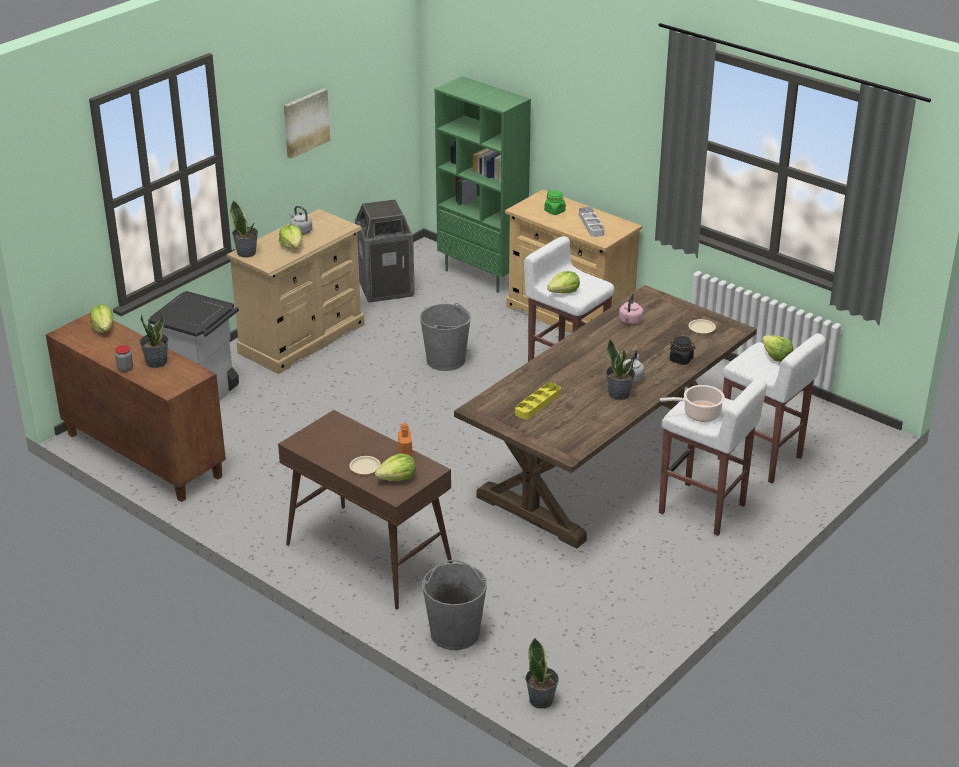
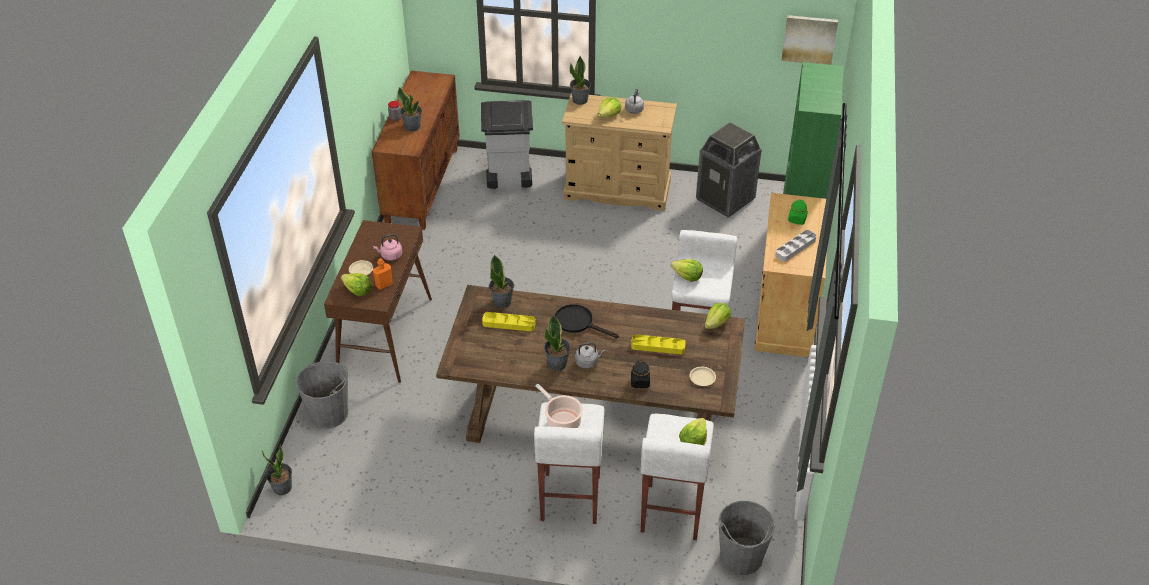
camera: 60 degrees right, 10 degrees up
(103, 328) = (435, 88): lettuce -> lettuce (717, 324)
(305, 122) = (692, 31): picture -> picture (809, 39)
(446, 360) = (655, 272): grey bucket -> grey bucket (741, 557)
(501, 398) = (502, 301): none -> potted plant
(573, 366) = (578, 323): none -> black frying pan
(630, 321) = (675, 331): pink kettle -> pink kettle (390, 256)
(643, 336) = (658, 346): none -> yellow tray

